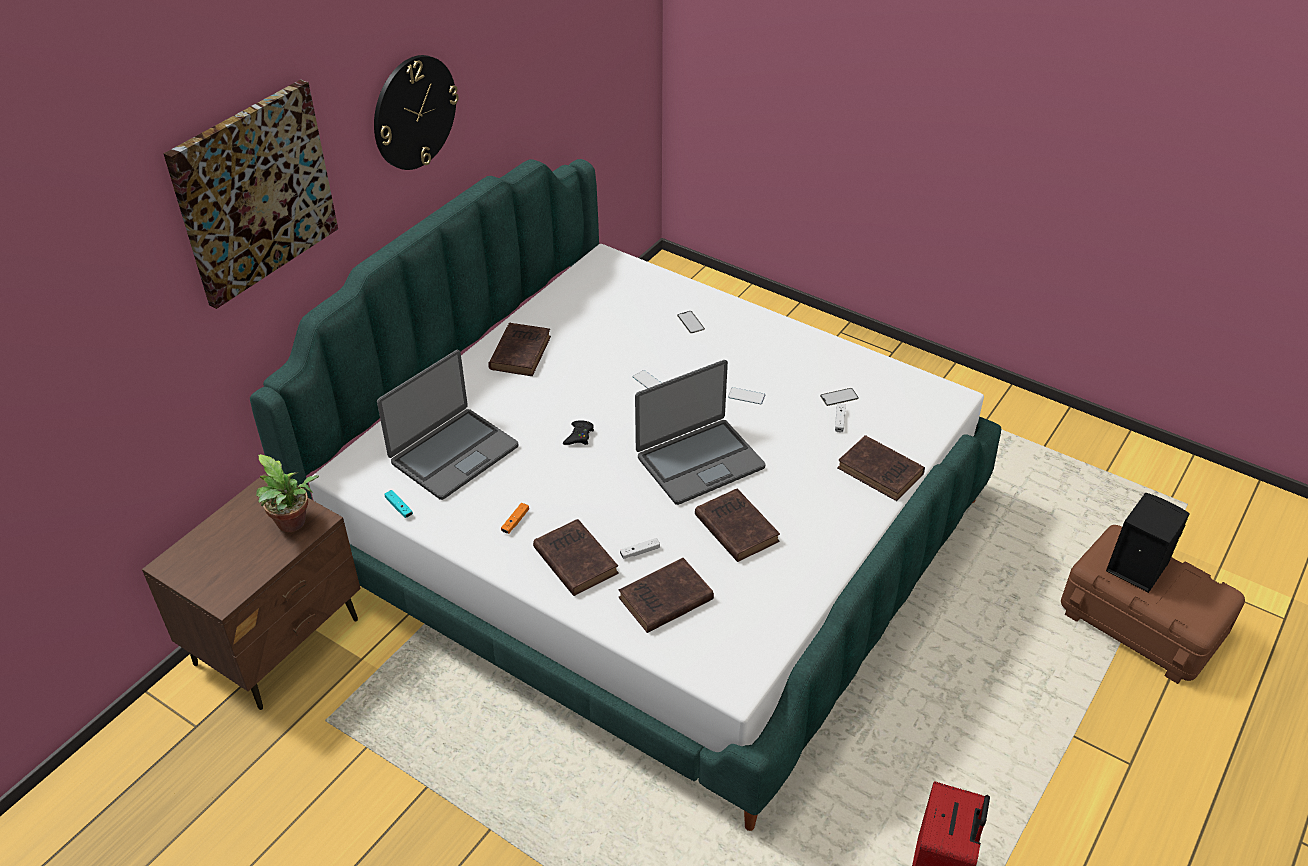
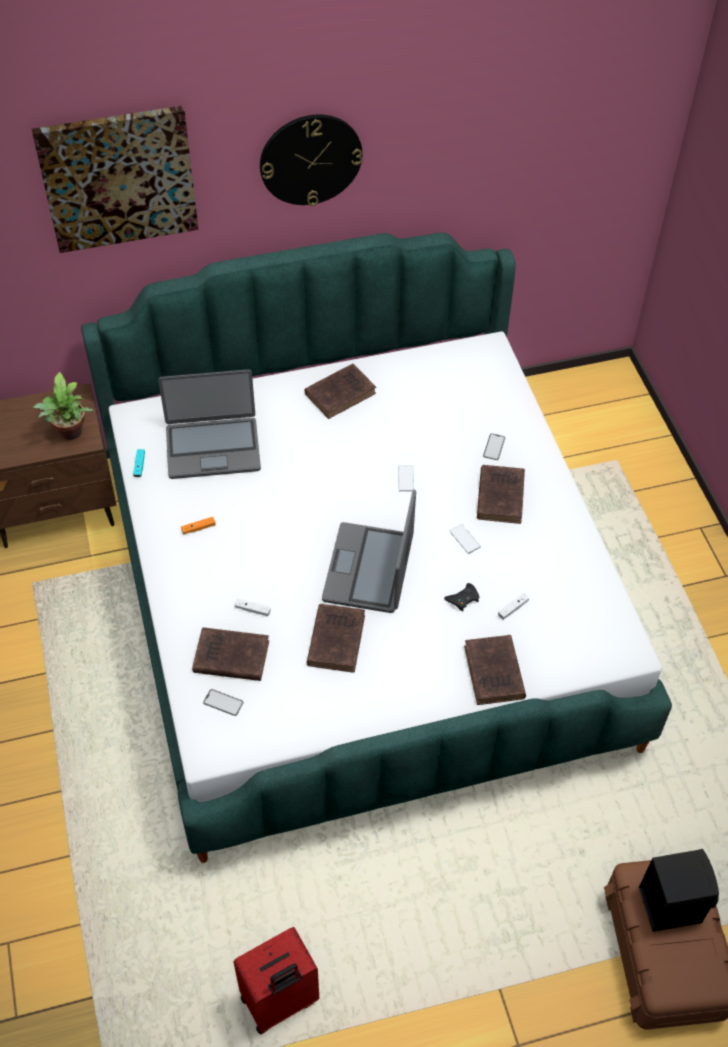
camera: 40 degrees right, 10 degrees up
(574, 559) = (205, 584): brown book -> brown book (500, 495)
(579, 436) = (309, 490): black game controller -> black game controller (463, 599)
(699, 461) = (369, 569): laptop -> laptop turned 90 degrees clockwise
(839, 397) = (536, 588): phone -> phone (223, 702)

